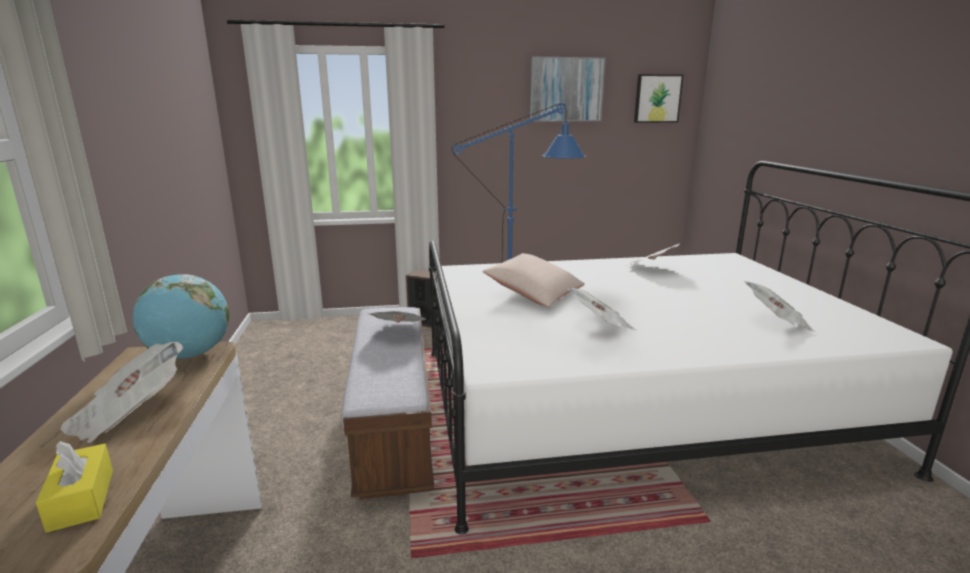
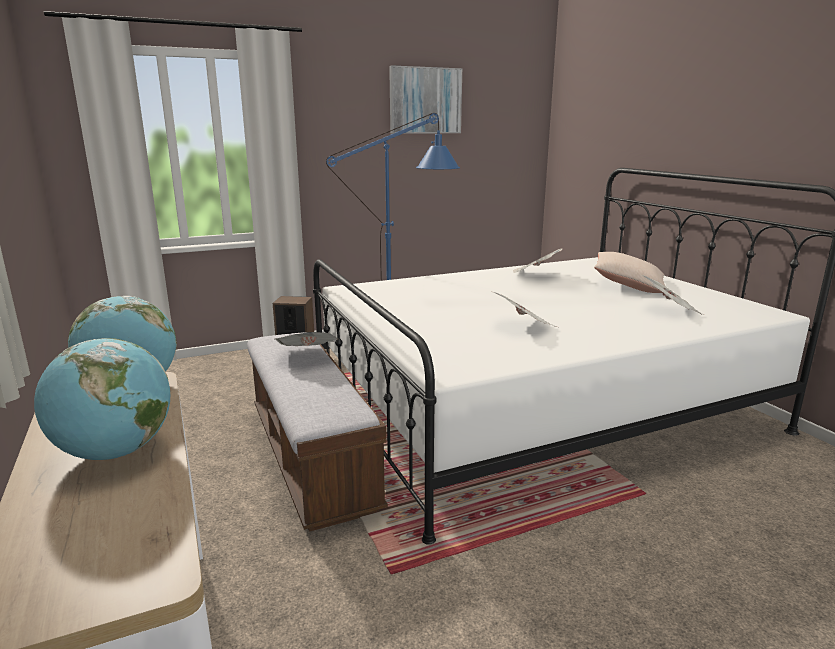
camera: 15 degrees left, 0 degrees up
(82, 499) = (136, 532): yellow tissue box -> none
(129, 416) = (115, 452): newspaper -> globe
(534, 293) = (441, 304): beige pillow -> beige pillow (628, 285)
(657, 98) = (510, 111): picture -> none

